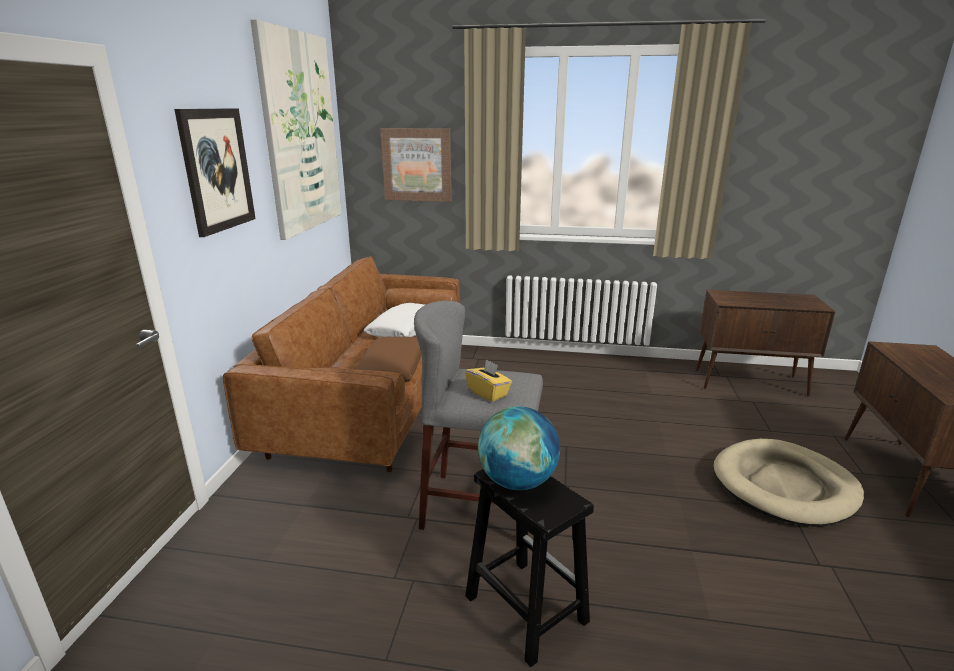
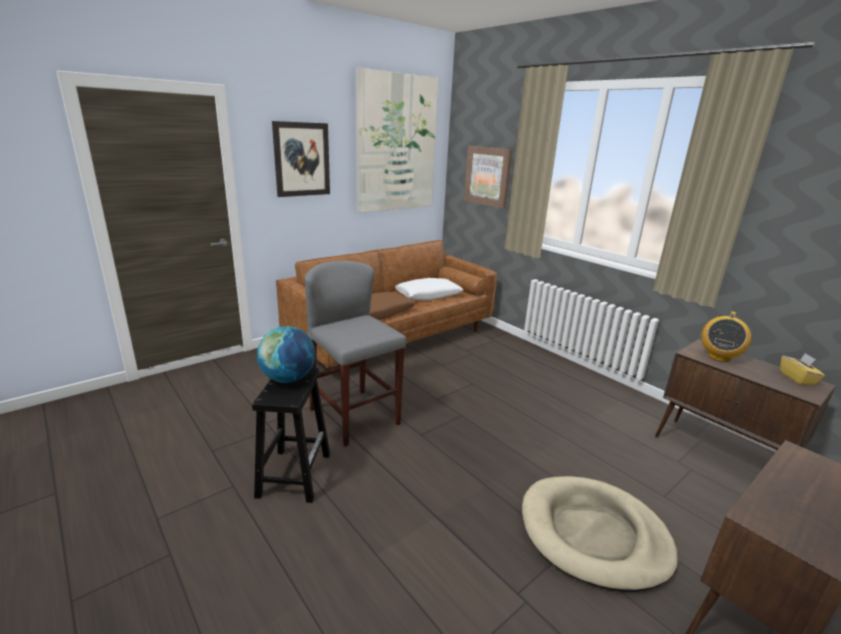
camera: 40 degrees right, 0 degrees up
(488, 393) = (347, 330): yellow tissue box -> yellow tissue box (797, 378)
(741, 298) = (718, 357): none -> radio

